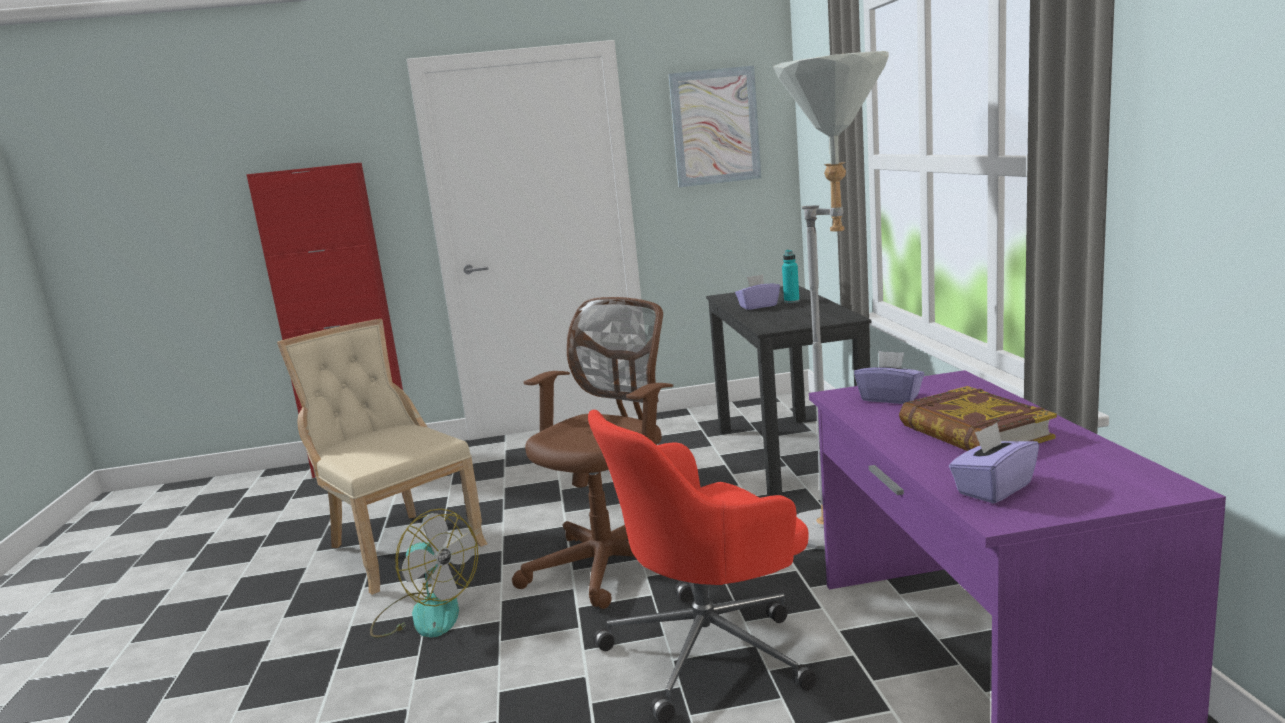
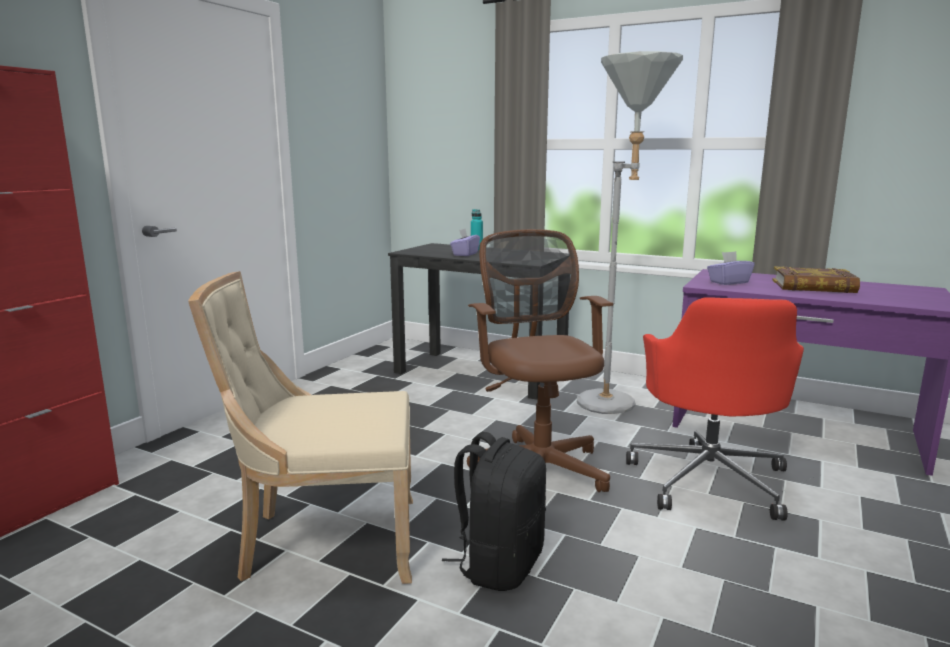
camera: 55 degrees left, 0 degrees up
(426, 613) = (499, 564): fan -> black backpack
(715, 127) = (344, 107): picture -> none
(993, 488) = (902, 300): purple tissue box -> none

